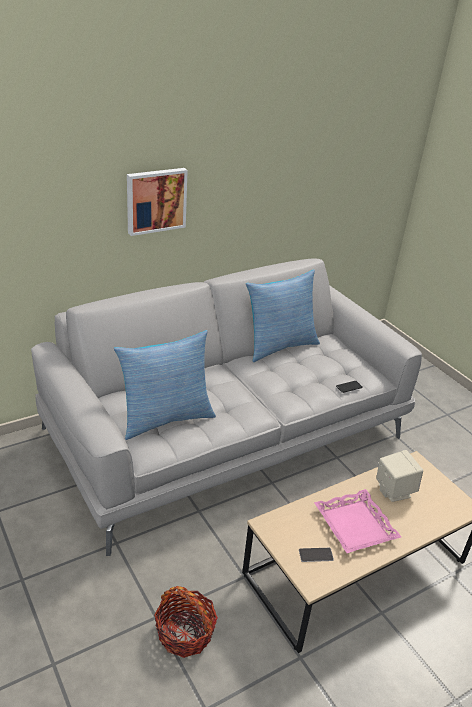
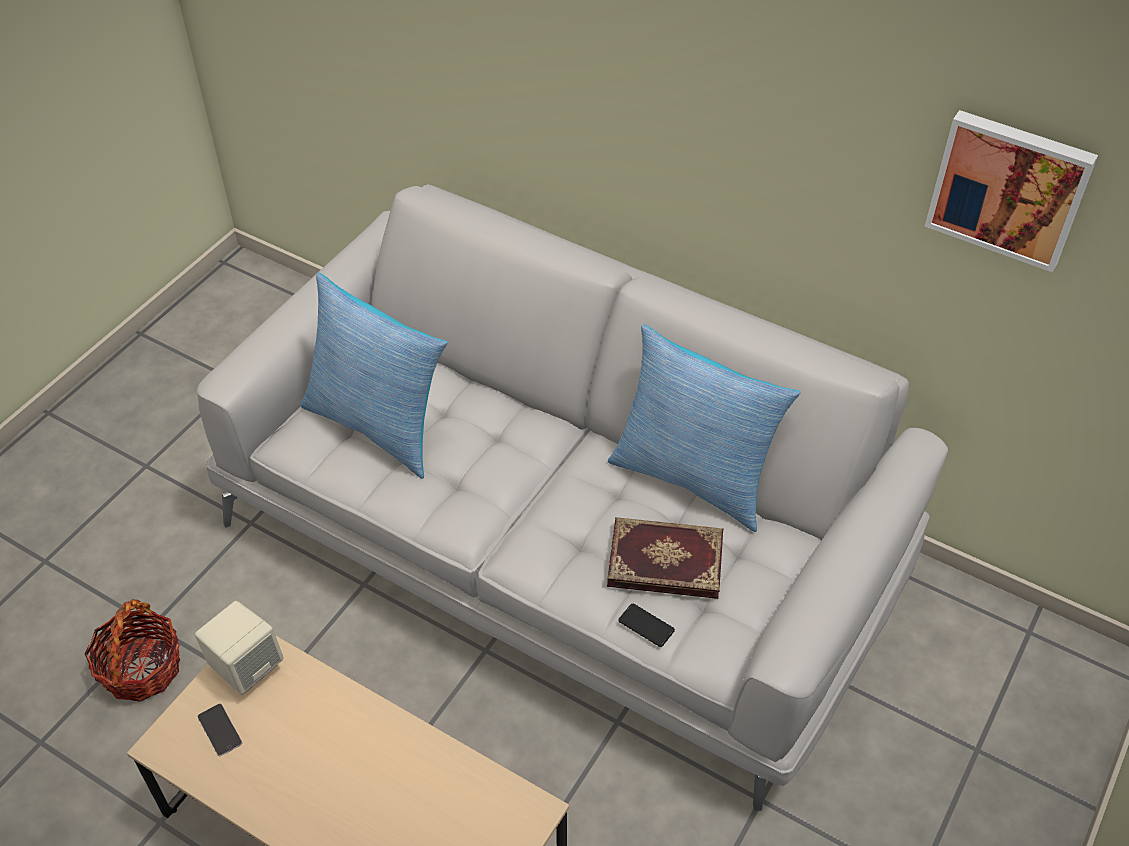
camera: 65 degrees right, 15 degrees up
(155, 200) = (597, 91): picture -> picture (1009, 188)
(318, 368) = (665, 558): none -> book
(354, 525) = (309, 761): pink tray -> none
(393, 490) = (429, 795): beige speaker -> beige speaker (246, 667)

